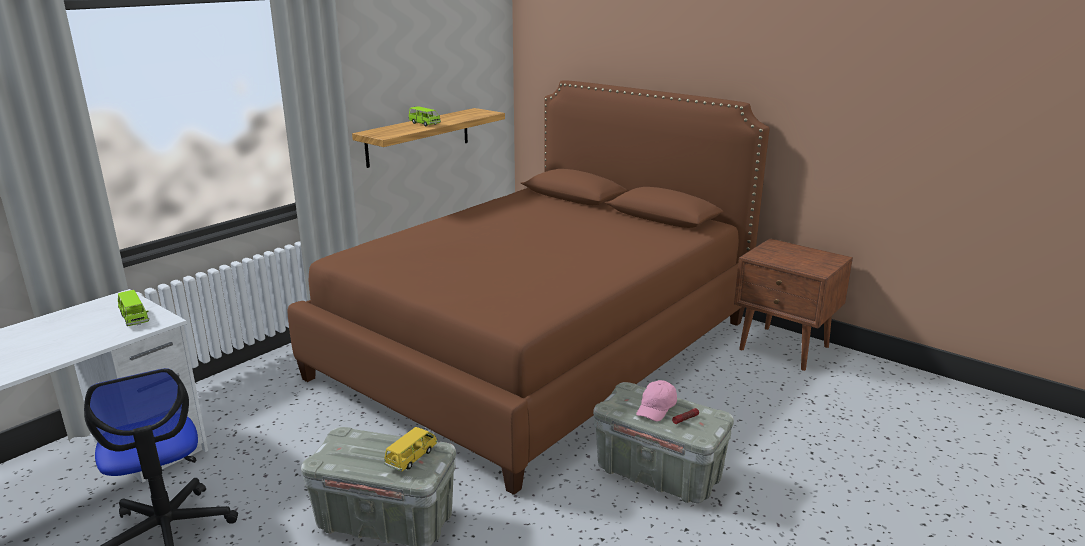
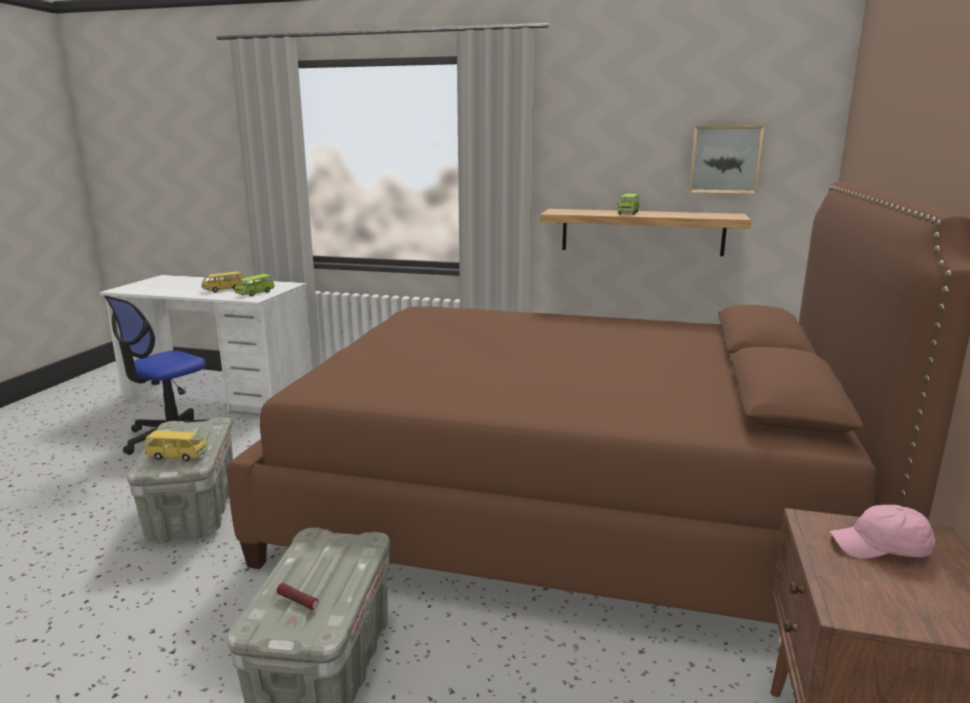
camera: 65 degrees right, 5 degrees down
(72, 335) = (223, 289): none -> yellow toy car
(459, 69) = (725, 159): none -> picture
(656, 408) = (319, 571): pink cap -> pink cap (881, 548)

